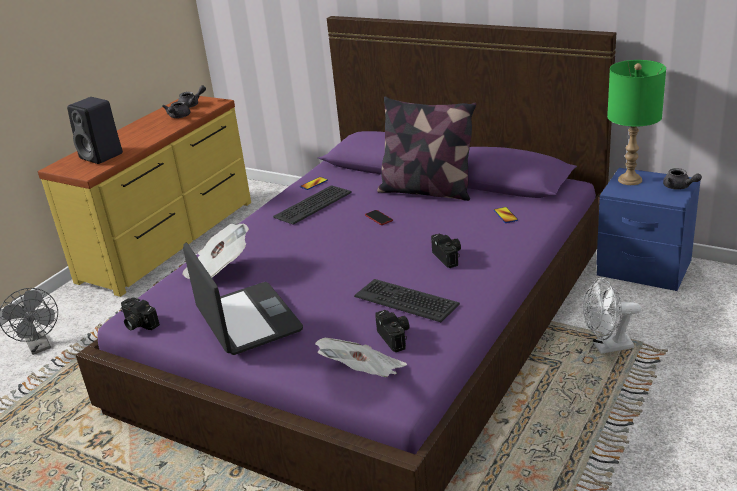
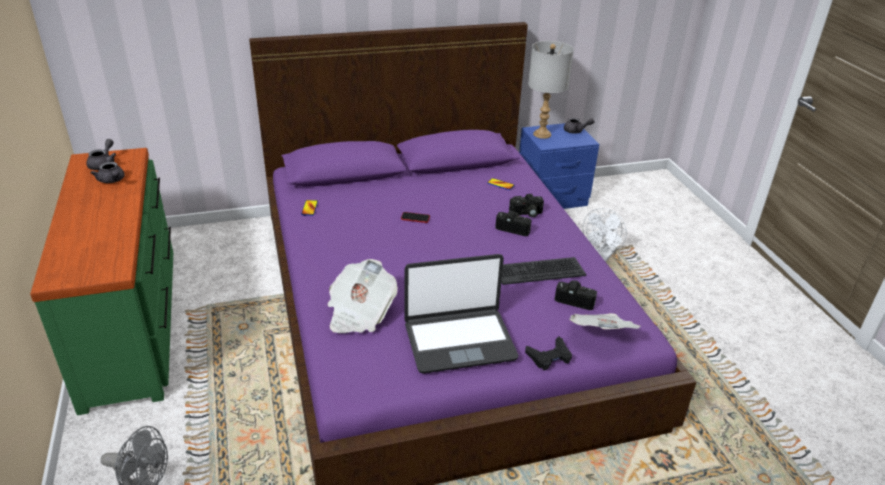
camera: 50 degrees left, 5 degrees up
(102, 156) = (96, 248): black speaker -> none
(137, 324) = (365, 393): camera -> camera (526, 213)
(170, 240) = (133, 323): yellow dresser -> green dresser
(247, 320) = (459, 340): laptop -> laptop turned 150 degrees clockwise
(291, 367) = (549, 357): none -> black game controller
(312, 205) = (341, 226): keyboard -> none
(426, 191) = (414, 184): pillow -> none
(630, 180) = (542, 134): green table lamp -> grey table lamp

